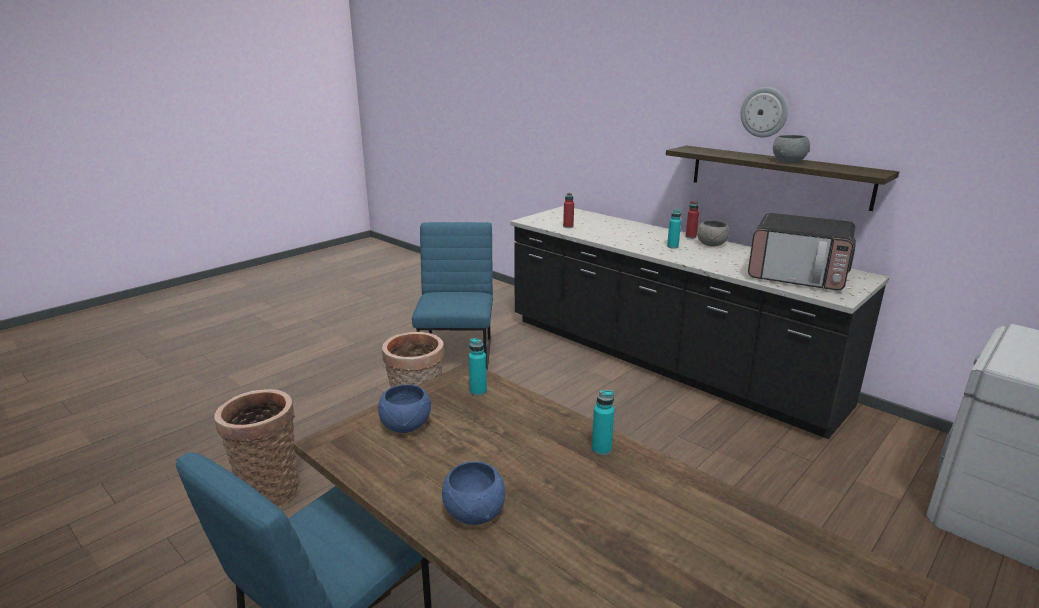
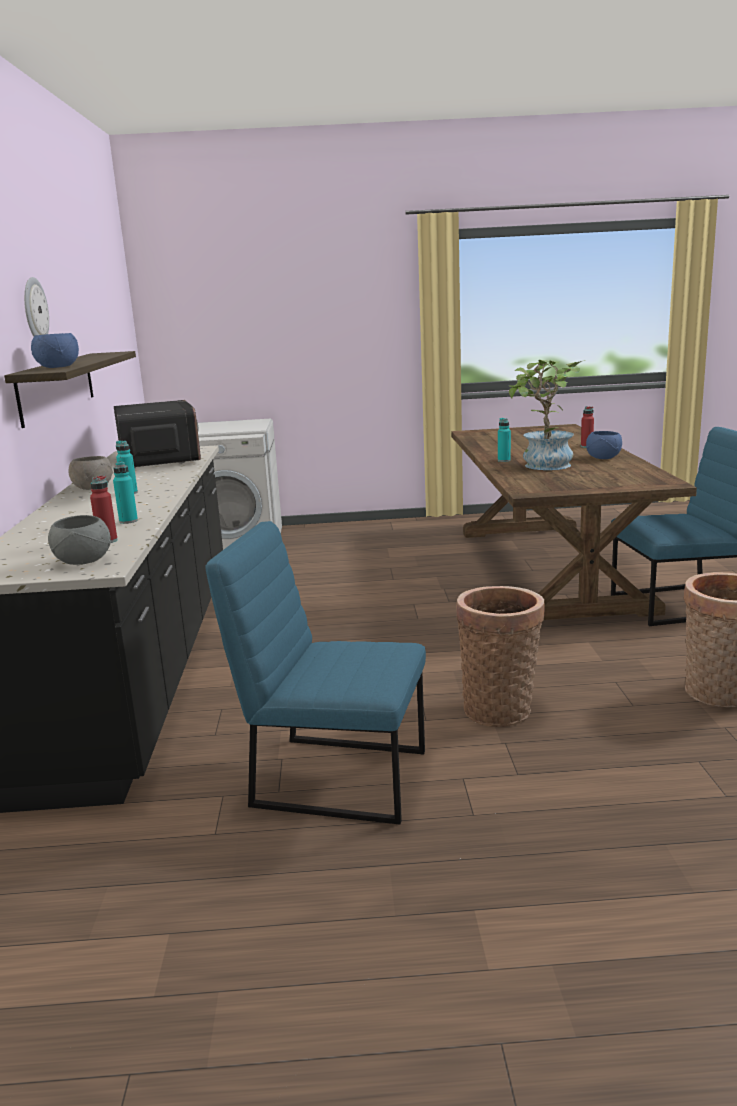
camera: 135 degrees left, 5 degrees down
(405, 426) = (609, 481): blue bowl -> blue bowl (59, 367)
(458, 356) = (335, 776): blue chair -> blue chair turned 60 degrees clockwise
(478, 391) = (534, 485): turquoise bottle -> turquoise bottle (128, 521)
(525, 445) = (543, 466): none -> potted plant
(690, 237) = (69, 498): red bottle -> red bottle (586, 446)
(789, 161) = (87, 359): grey bowl -> grey bowl (82, 561)

